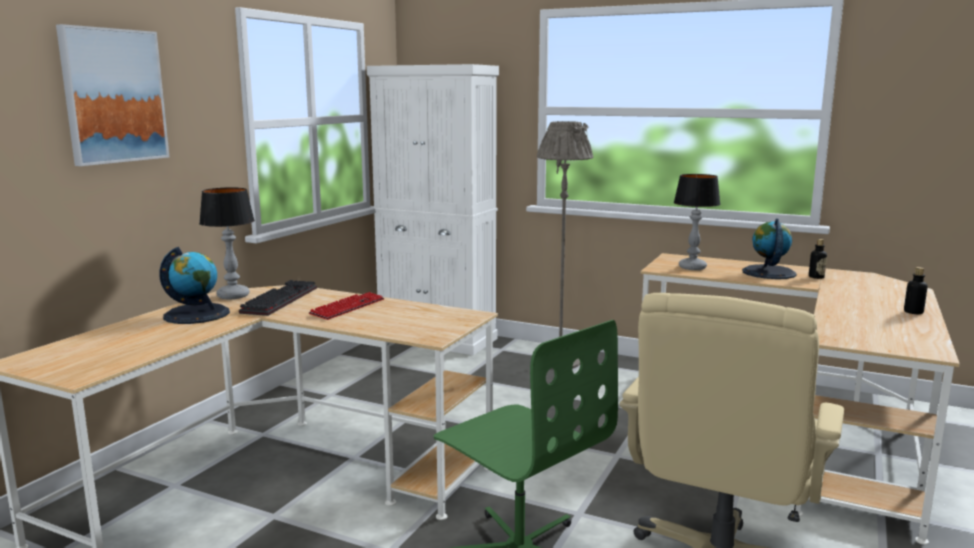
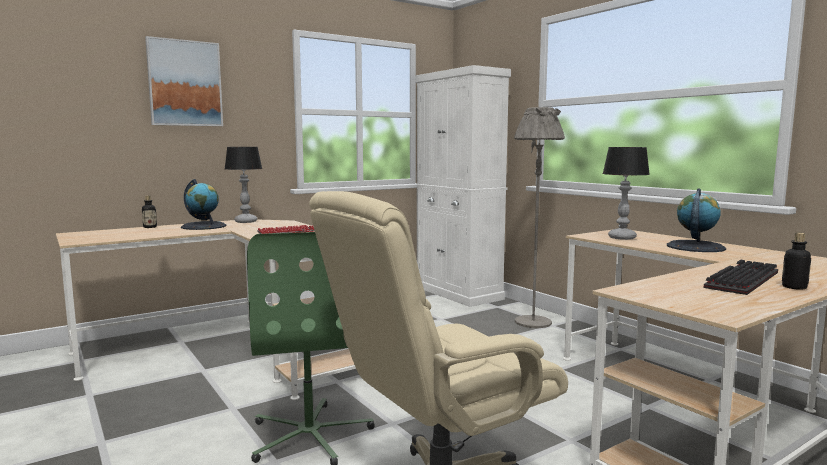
camera: 30 degrees right, 5 degrees down
(279, 300) = (264, 225): keyboard -> keyboard (740, 279)
(816, 277) = (743, 254): bottle -> bottle (150, 227)

